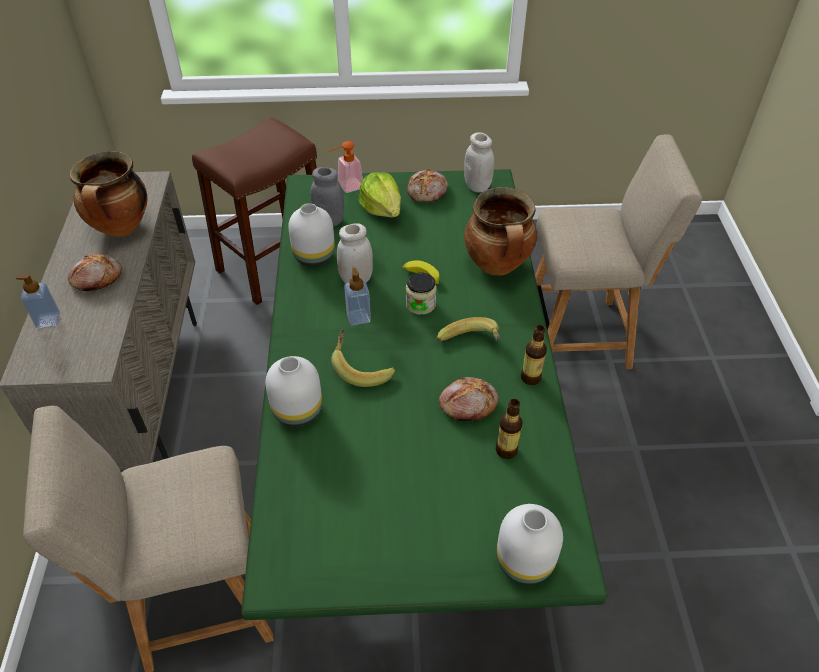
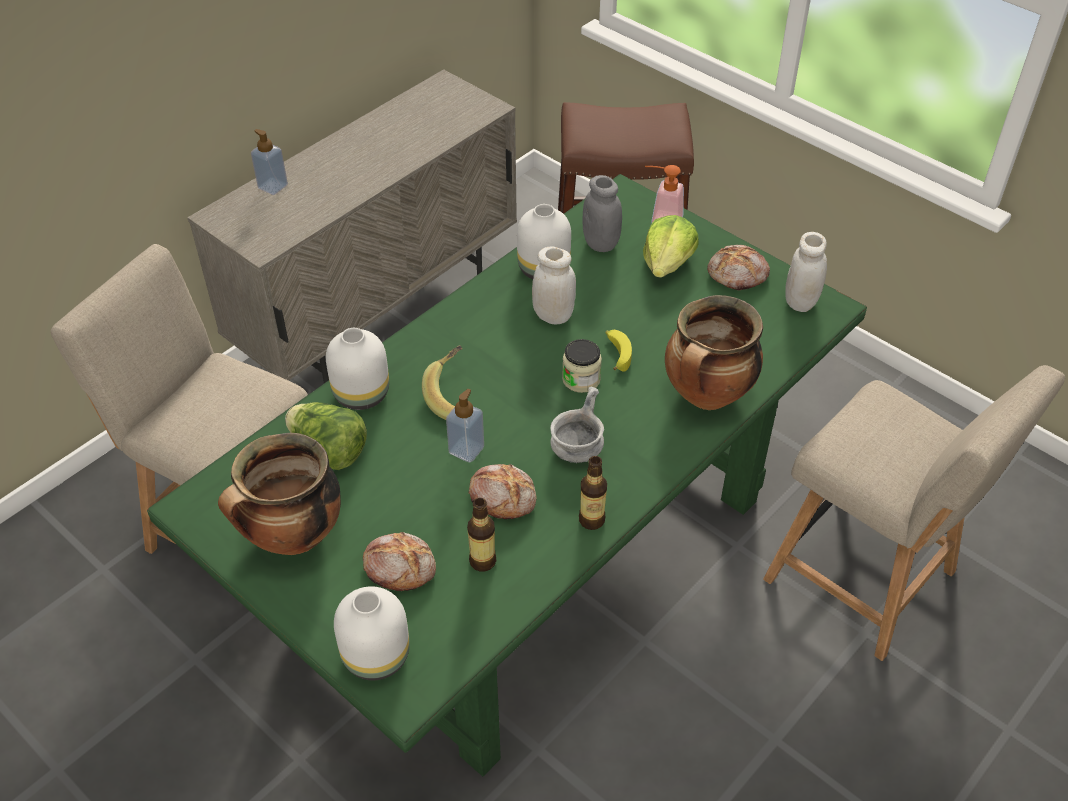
camera: 45 degrees right, 0 degrees up
(96, 278) = (344, 173): bread -> bread (400, 567)
(121, 228) = (413, 139): cooking pot -> cooking pot (293, 538)
(324, 463) = (329, 451): none -> lettuce
(358, 317) = (510, 351): soap dispenser -> soap dispenser (466, 450)
(470, 345) = (576, 449): banana -> grey bowl

